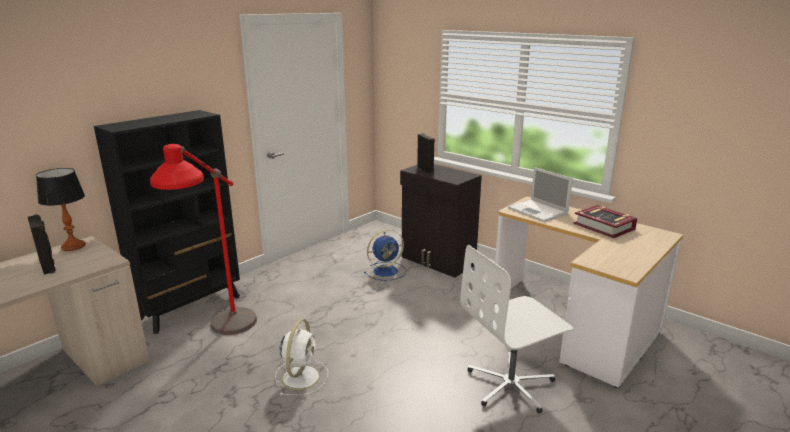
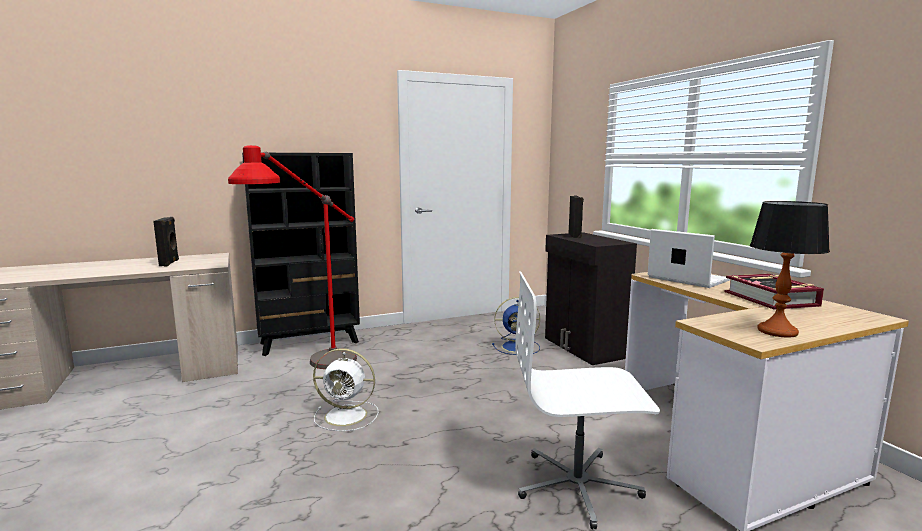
camera: 25 degrees right, 10 degrees down
(73, 246) = (206, 256): table lamp -> table lamp (777, 331)
(301, 376) = (348, 416): white fan -> white fan turned 60 degrees clockwise
(538, 211) = (686, 278): laptop -> laptop turned 150 degrees clockwise

